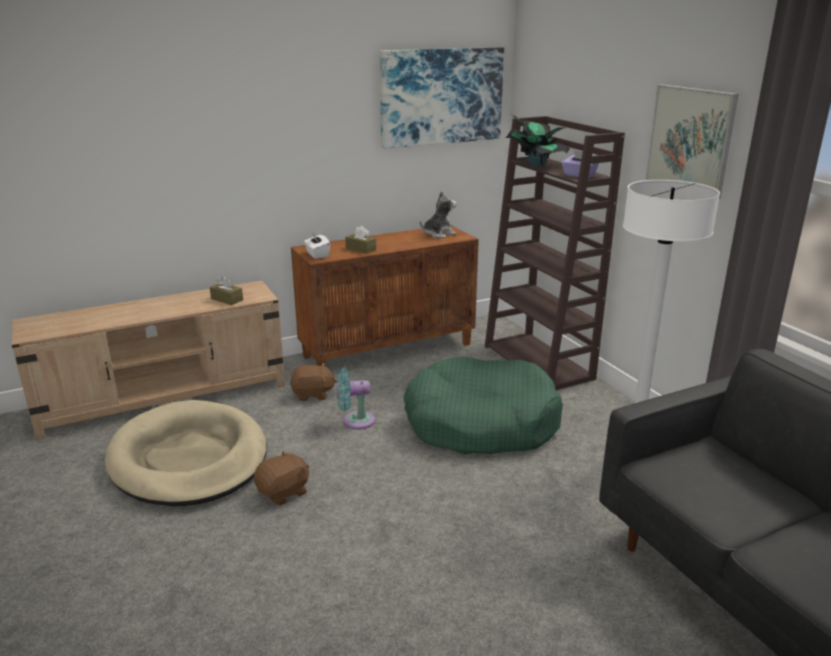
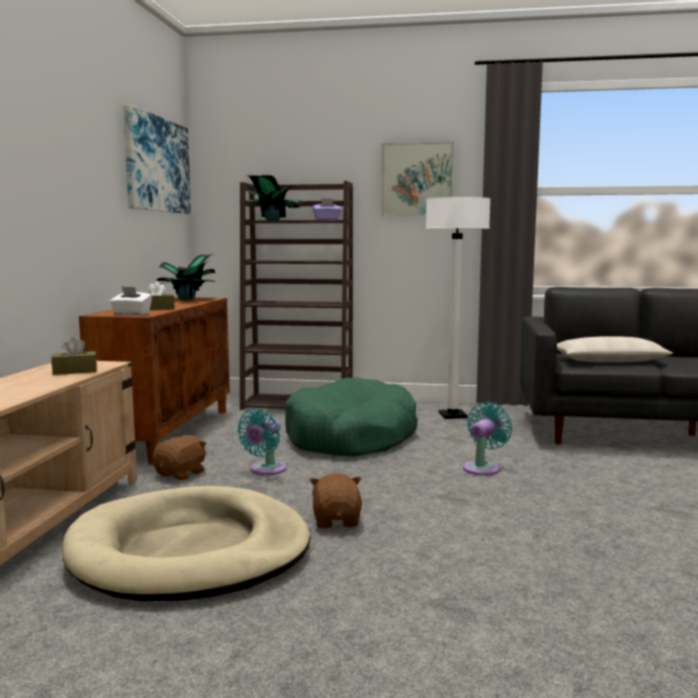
camera: 55 degrees left, 15 degrees down
(438, 234) = (186, 299): plush toy -> potted plant
(484, 523) = (483, 468): none -> turquoise fan
(718, 490) = (609, 361): none -> beige pillow

